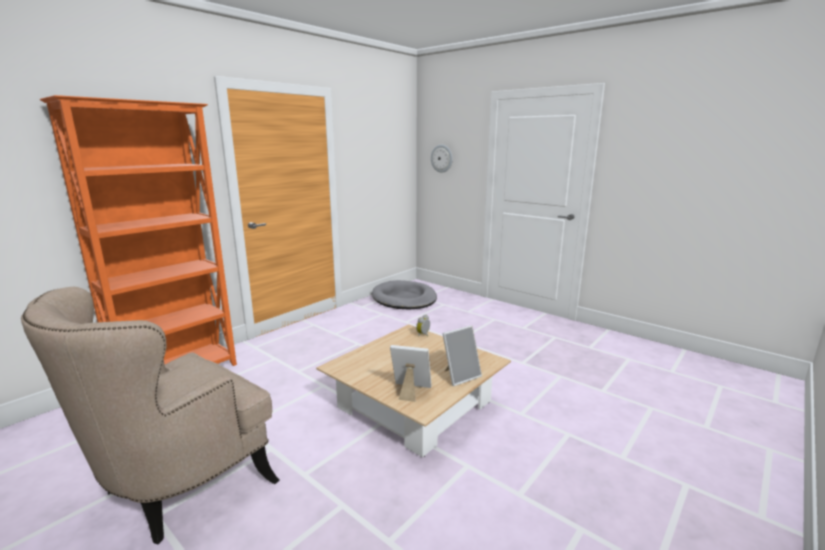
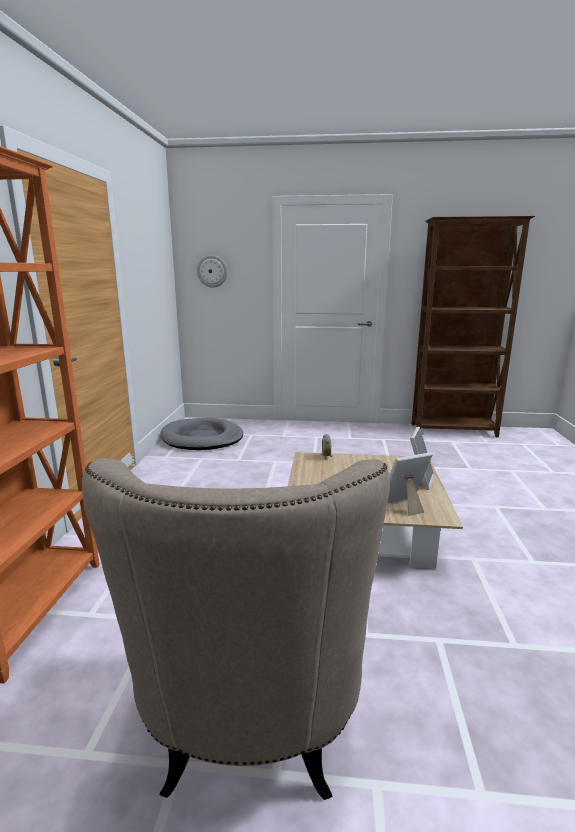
camera: 35 degrees left, 0 degrees up
(650, 349) = (454, 431): none -> brown bookcase

